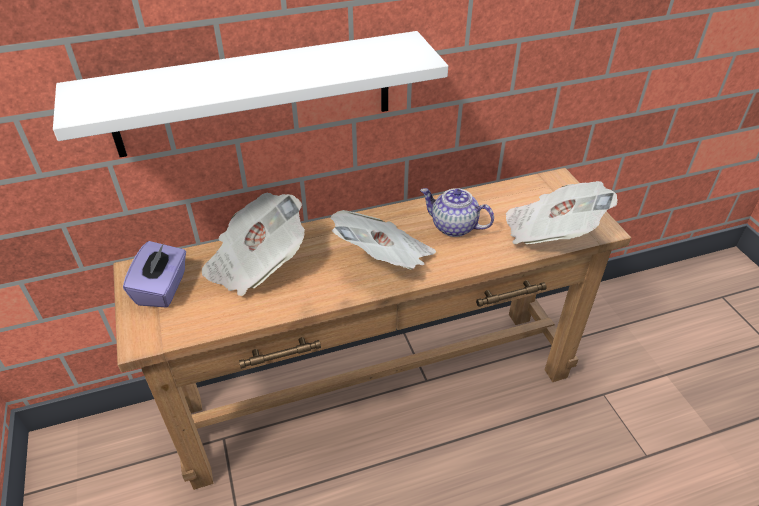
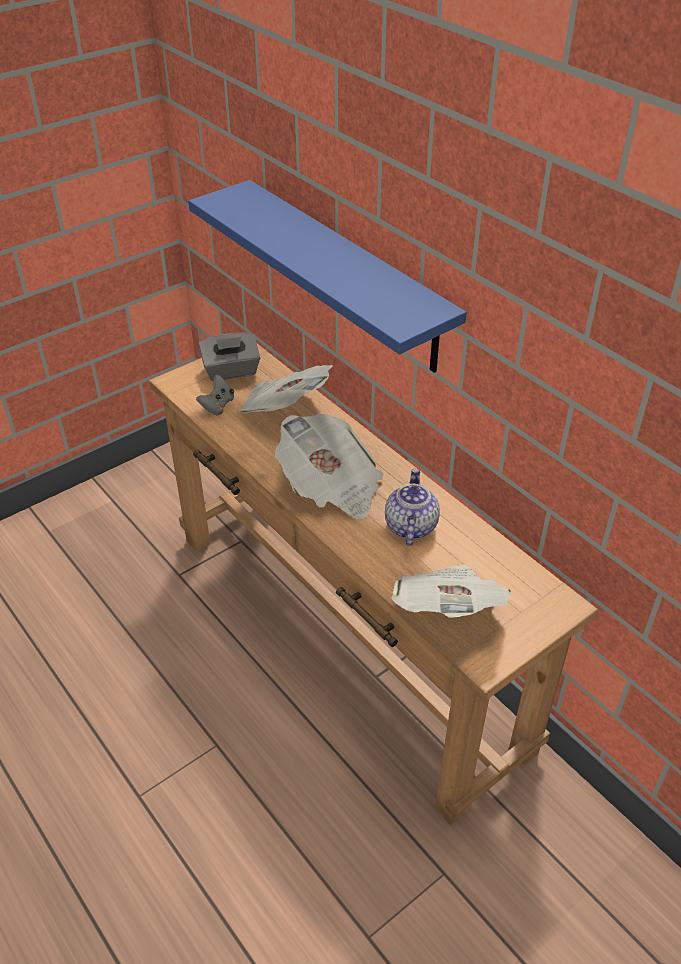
camera: 70 degrees right, 0 degrees up
(162, 288) = (231, 371): purple tissue box -> grey tissue box
(213, 312) = (217, 406): none -> grey game controller
(254, 94) = (346, 275): white shelf -> blue shelf

